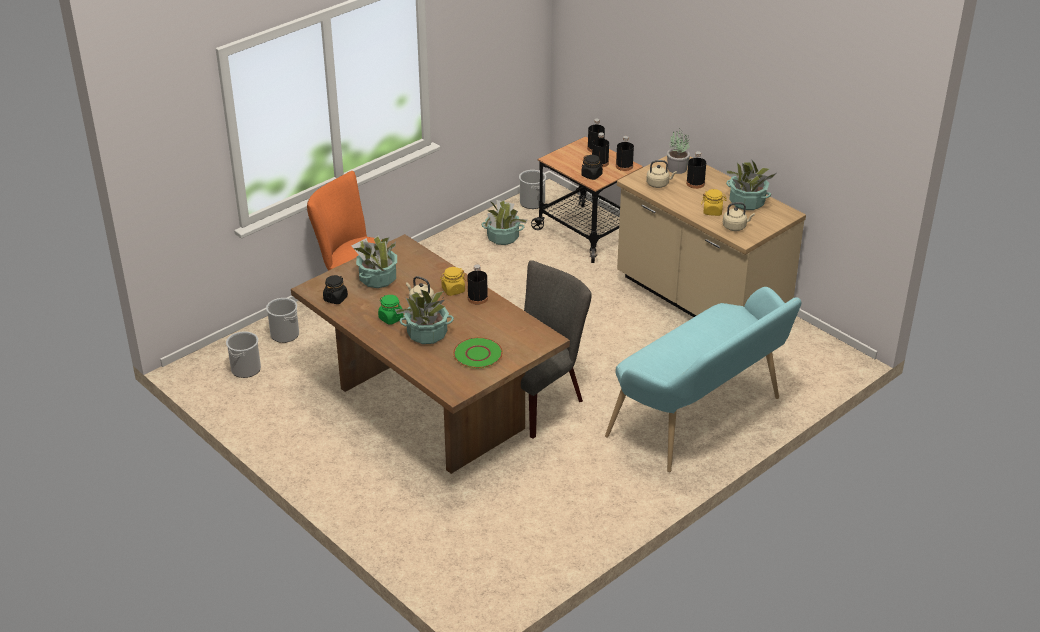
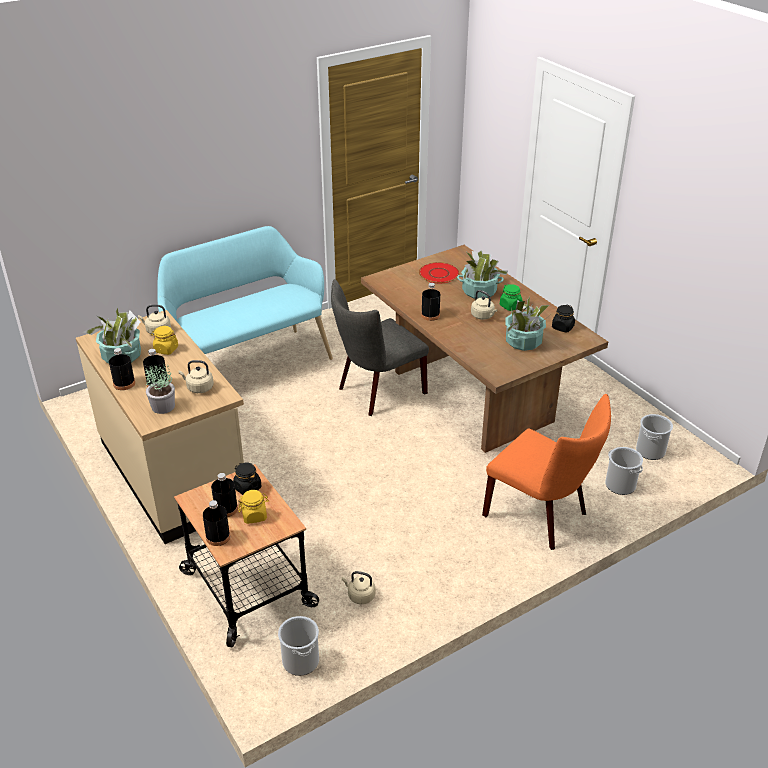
camera: 170 degrees left, 0 degrees up
(453, 290) = (452, 324): yellow jar -> yellow jar (254, 515)
(478, 354) = (438, 273): green plate -> red plate
(503, 237) = (360, 596): potted plant -> beige kettle
(624, 166) = (198, 498): black bottle -> black bottle (124, 383)

